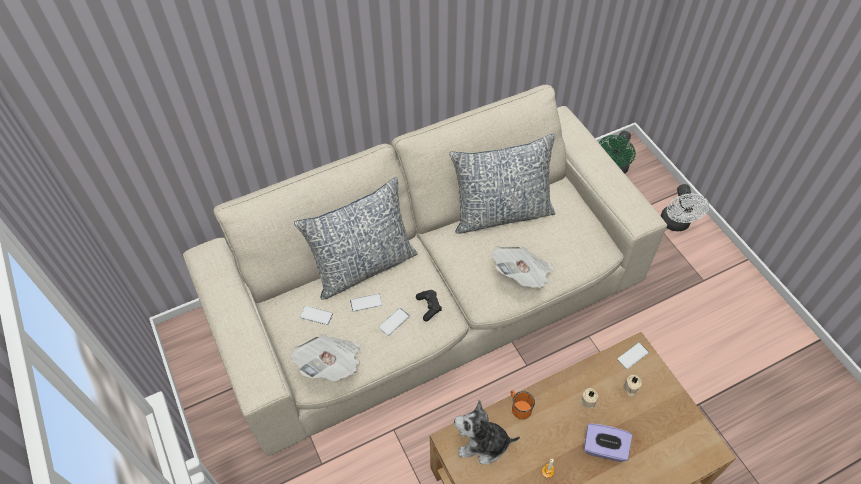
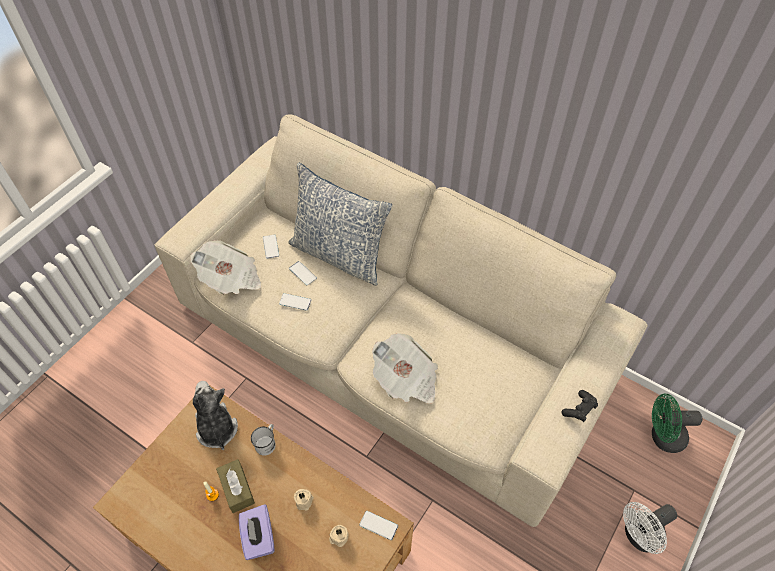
camera: 60 degrees right, 0 degrees up
(429, 307) = (325, 320): black game controller -> black game controller (579, 409)
(501, 213) = (468, 330): pillow -> none
(519, 407) = (267, 442): orange mug -> white mug
(551, 449) = (237, 489): none -> brown tissue box

